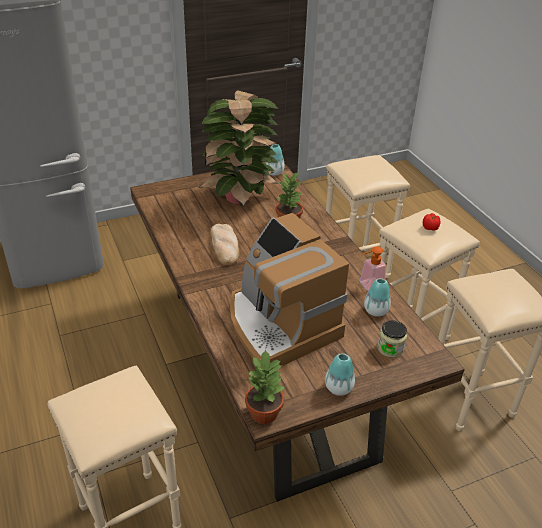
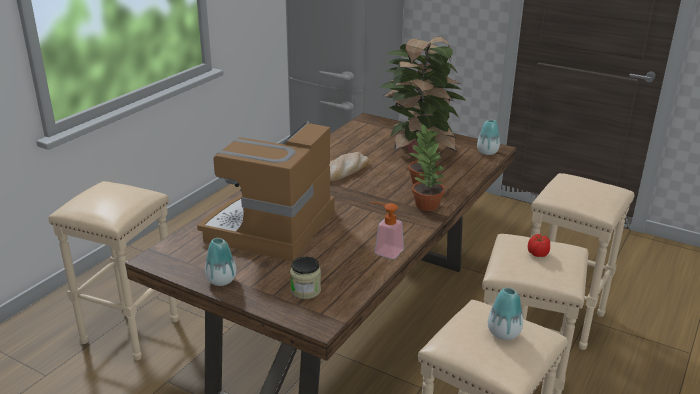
camera: 55 degrees right, 10 degrees down
(264, 413) = (157, 256): potted plant -> potted plant (428, 205)
(376, 311) = (352, 266): vase -> vase (503, 333)

